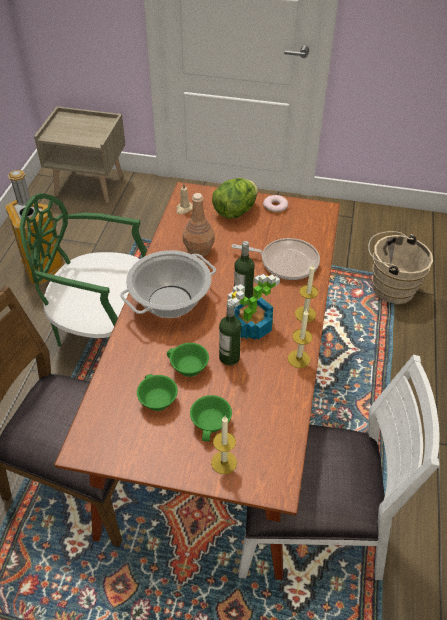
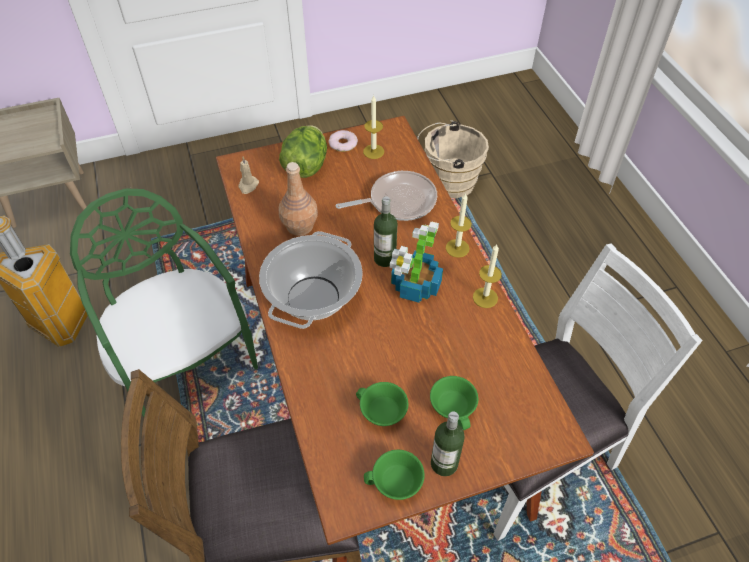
camera: 30 degrees left, 5 degrees up
(103, 329) = (185, 360): green chair -> green chair turned 75 degrees clockwise
(187, 368) = (386, 361): green cup -> green cup (396, 484)
(224, 462) = (495, 441): candle -> candle (373, 151)
(229, 357) = (419, 329): bottle -> bottle (444, 463)

